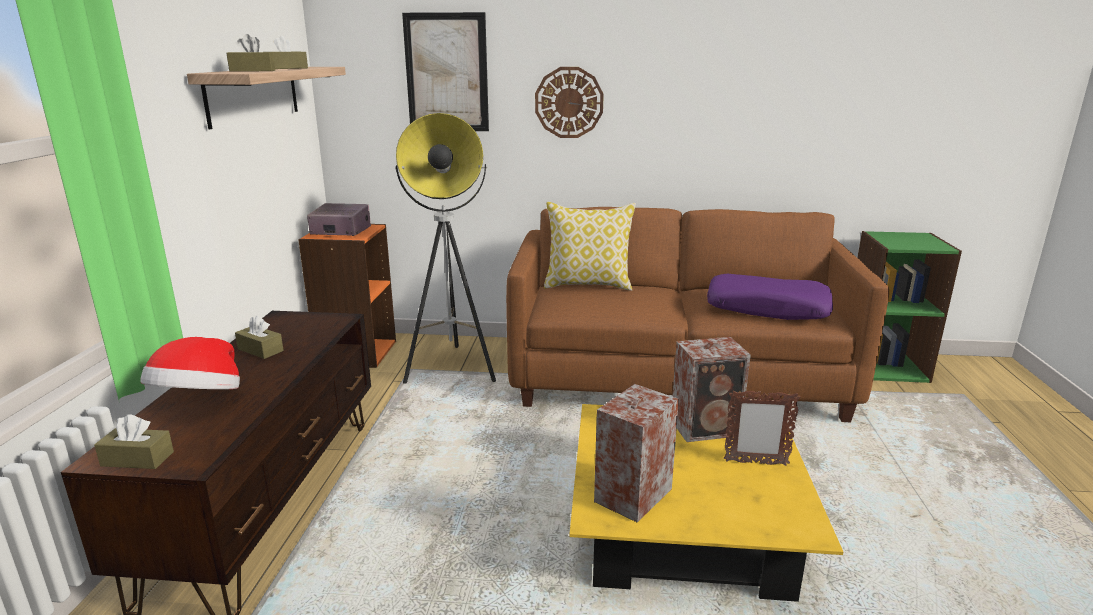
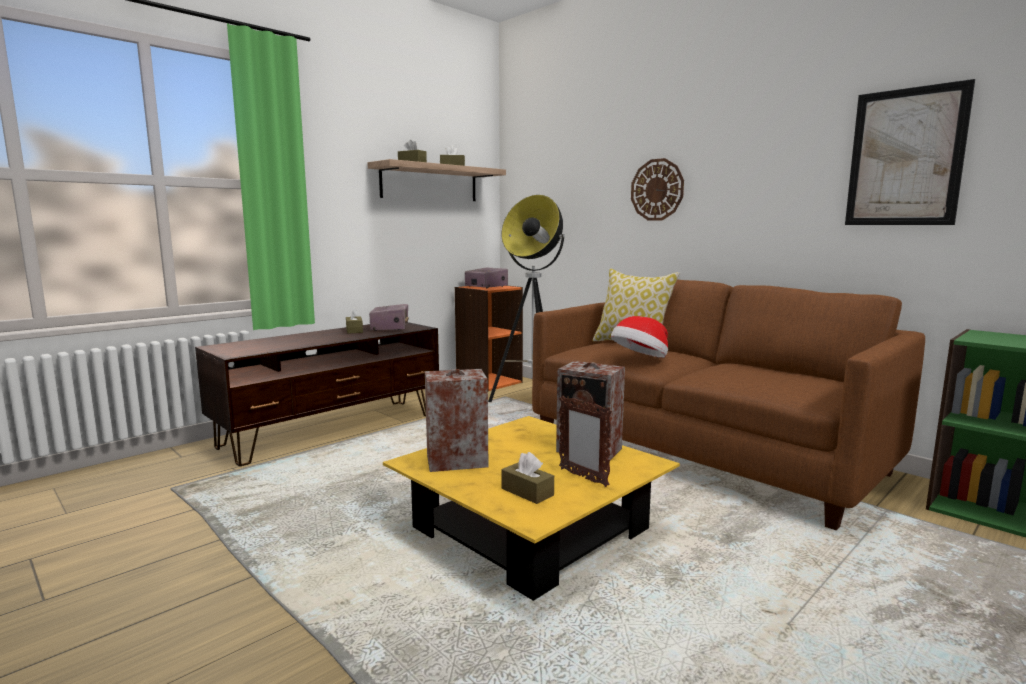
camera: 40 degrees right, 10 degrees down
(137, 459) = (223, 349): brown tissue box -> brown tissue box (527, 492)
(199, 400) = (287, 339): hat -> hat (640, 359)
(299, 330) = (390, 328): none -> radio
(446, 73) = (574, 171): picture -> picture (905, 157)
(767, 308) = (763, 380): purple pillow -> none

